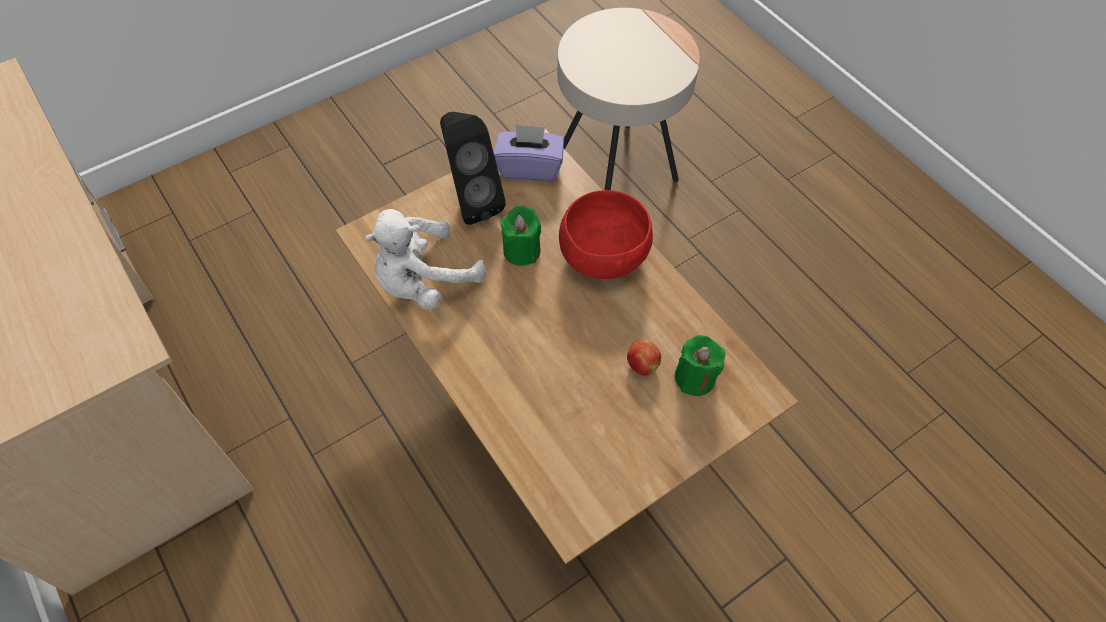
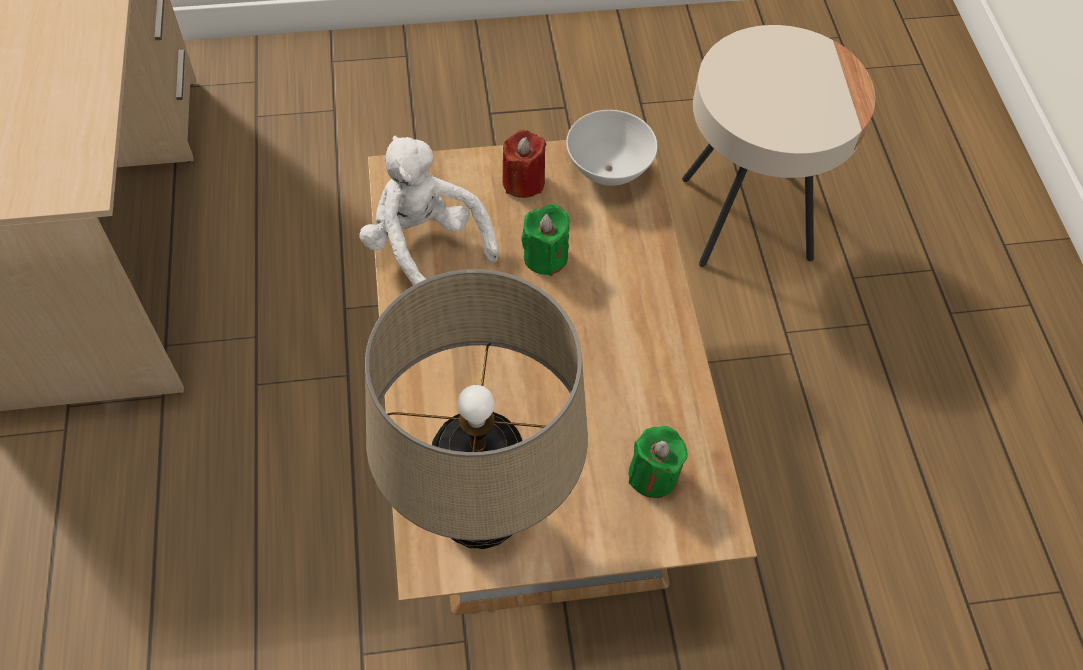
camera: 25 degrees right, 0 degrees up
(424, 282) = (425, 247): white plush toy -> white plush toy turned 60 degrees clockwise
(471, 200) = (523, 182): black speaker -> red candle
(529, 167) = (607, 171): purple tissue box -> white bowl
(587, 465) = (480, 512): none -> beige table lamp
(602, 256) = (629, 300): red bowl -> none
(641, 364) = (603, 434): apple -> none

